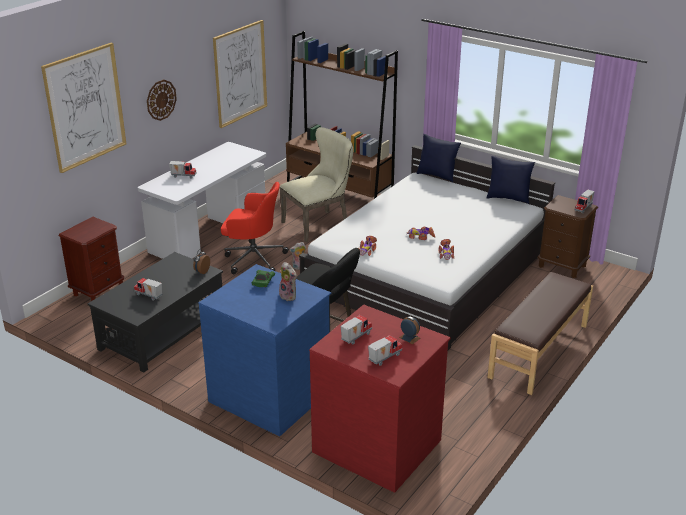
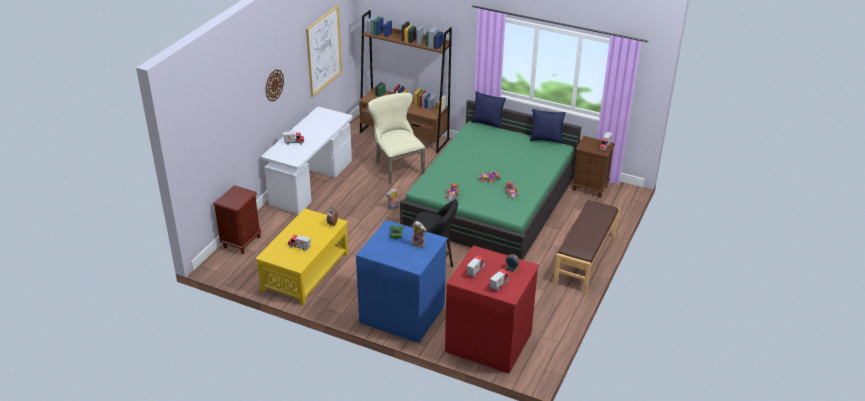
camera: 10 degrees left, 5 degrees up
(85, 107) = (228, 103): picture -> none
(162, 332) = (305, 272): black coffee table -> yellow coffee table
(253, 258) = (354, 203): red office chair -> none
(319, 224) = (396, 167): beige chair -> beige chair turned 75 degrees counterclockwise
(428, 272) = (491, 202): white bed -> green bed

